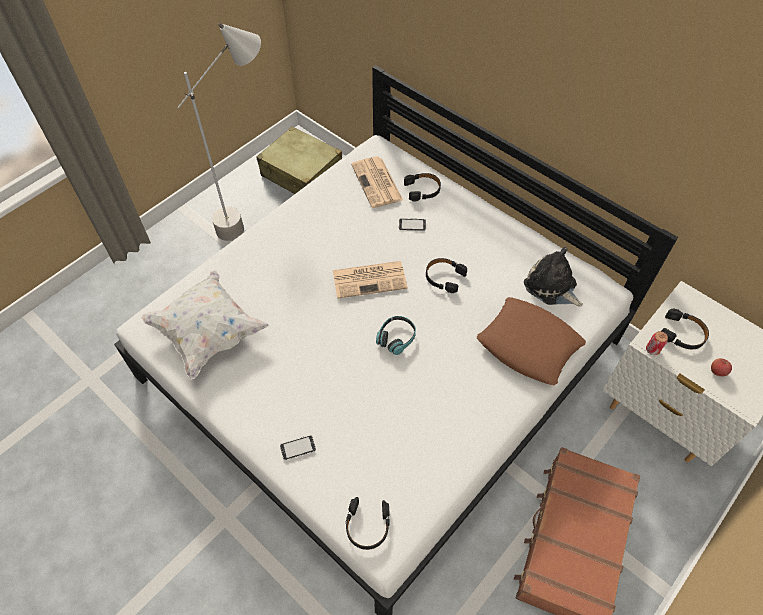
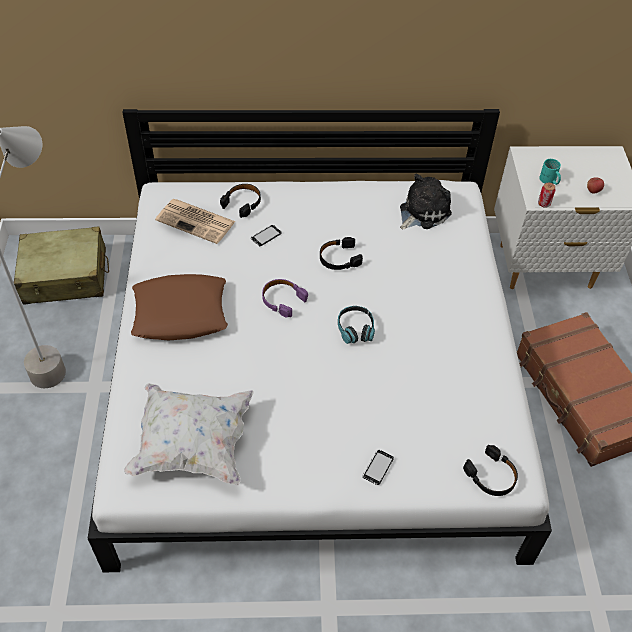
camera: 45 degrees left, 5 degrees down
(370, 279) = (282, 300): newspaper -> purple headphones
(529, 345) = (452, 264): brown pillow -> brown pillow (180, 313)
(552, 287) = (422, 212): plush toy -> plush toy turned 135 degrees clockwise
(682, 334) = (549, 181): black headphones -> turquoise mug

